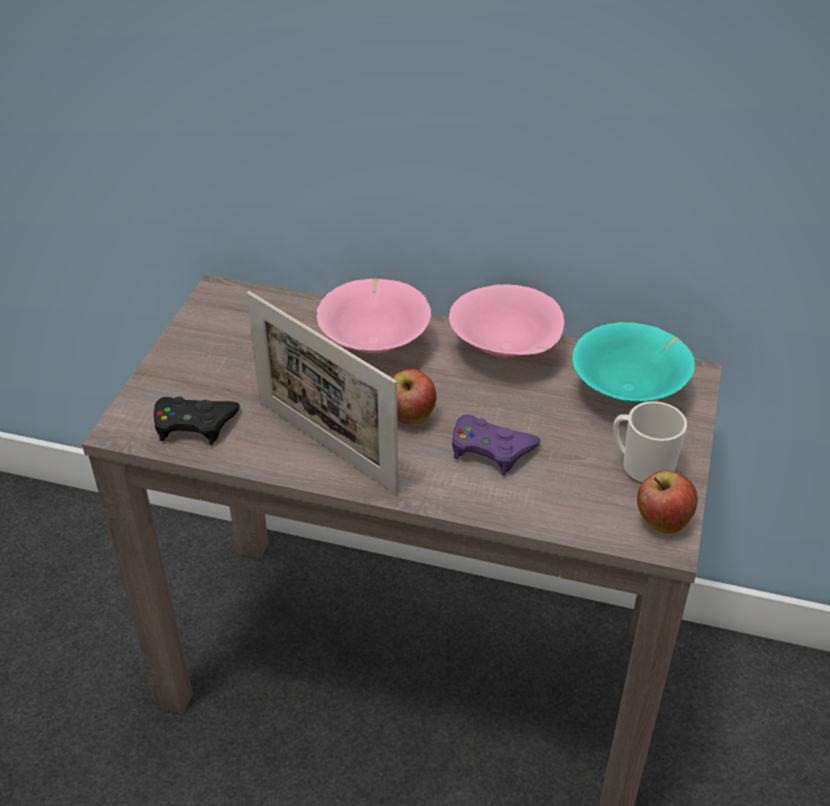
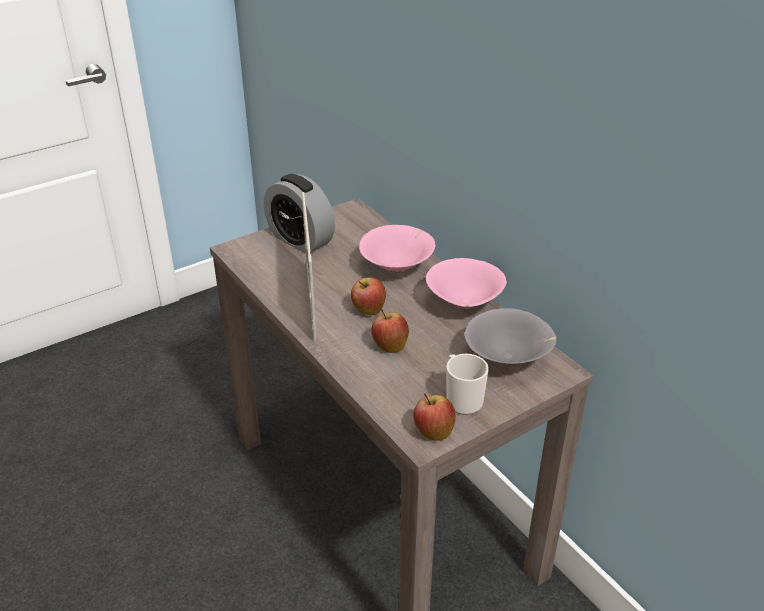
camera: 40 degrees right, 5 degrees down
(194, 424) = (265, 262): black game controller -> none
(203, 369) = (300, 240): none -> alarm clock
(490, 449) = (389, 346): purple game controller -> apple
(630, 393) = (508, 360): turquoise bowl -> grey bowl

